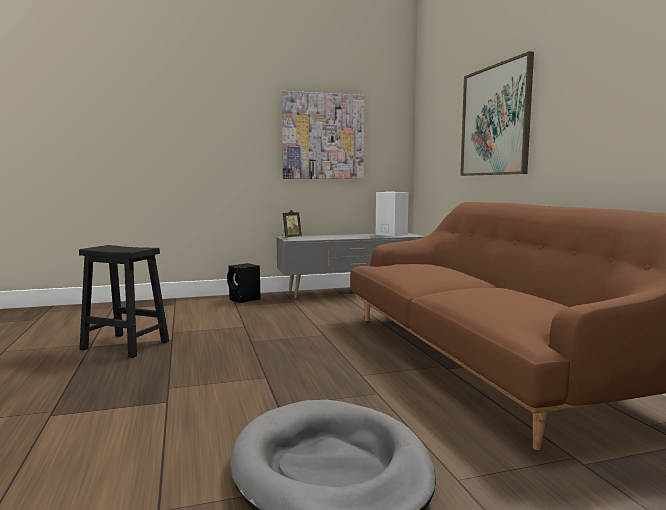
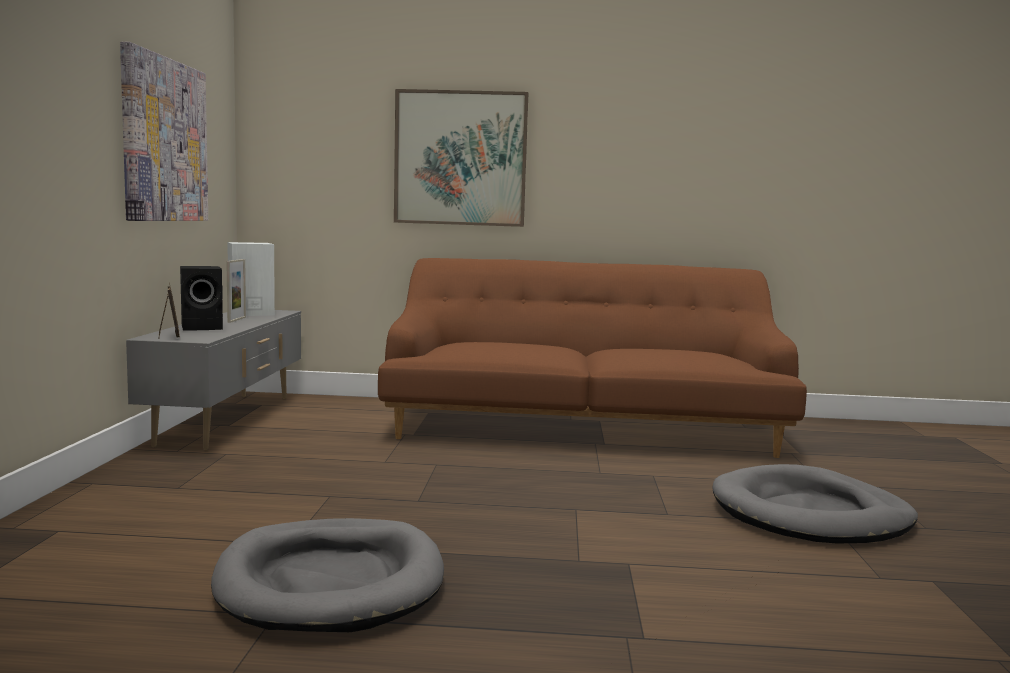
camera: 70 degrees left, 0 degrees up
(126, 345) = (331, 582): black stool -> grey dog bed
(245, 299) = (140, 477): black speaker -> black speaker (203, 327)
(363, 236) = (237, 320): none -> picture frame

